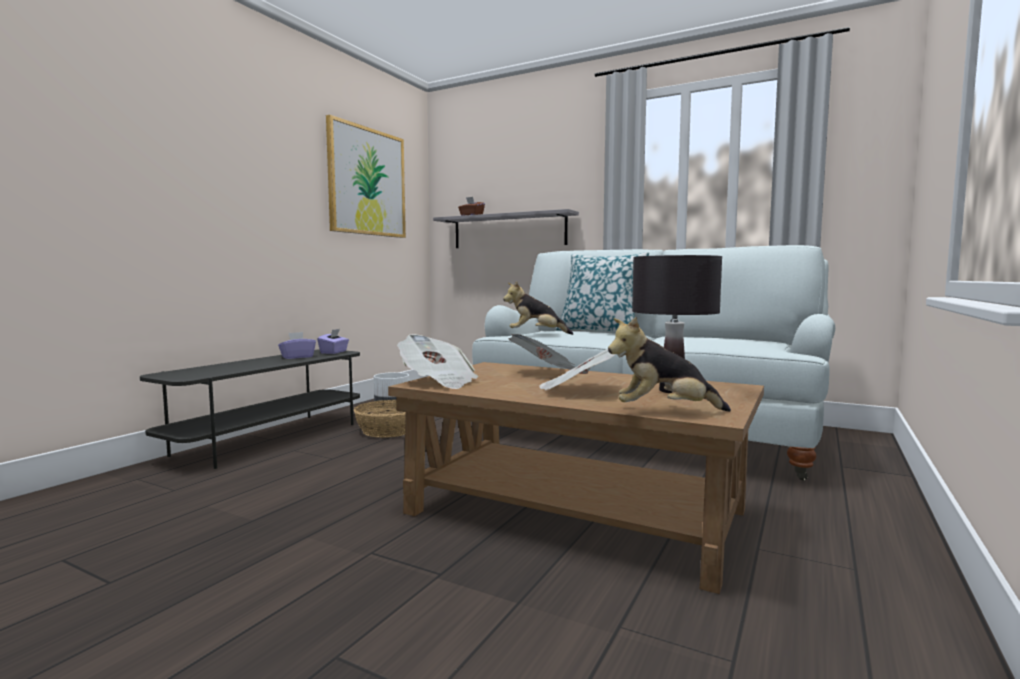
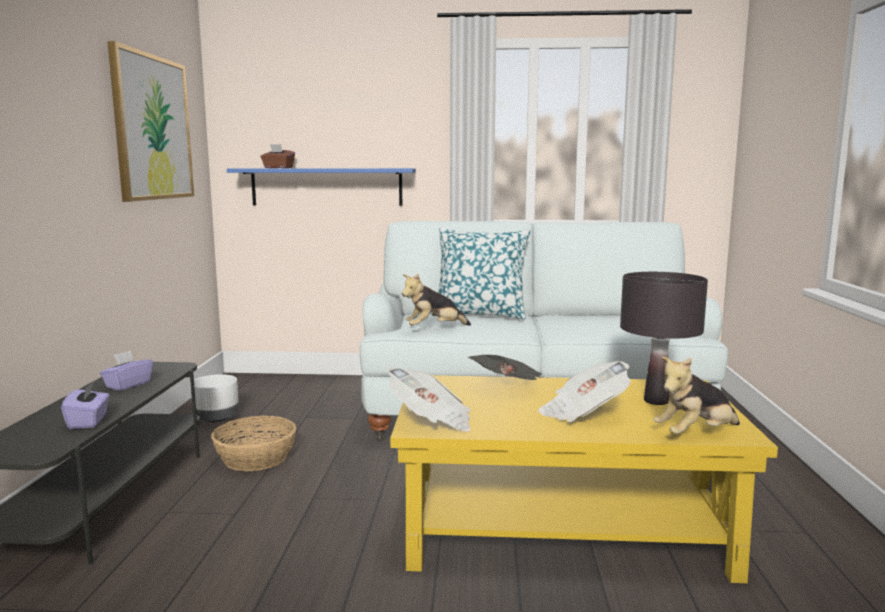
camera: 25 degrees left, 5 degrees up
(334, 352) = (162, 368): purple tissue box -> purple tissue box (88, 421)
(509, 231) = (326, 187): grey shelf -> blue shelf
(576, 511) = (564, 526): brown coffee table -> yellow coffee table

